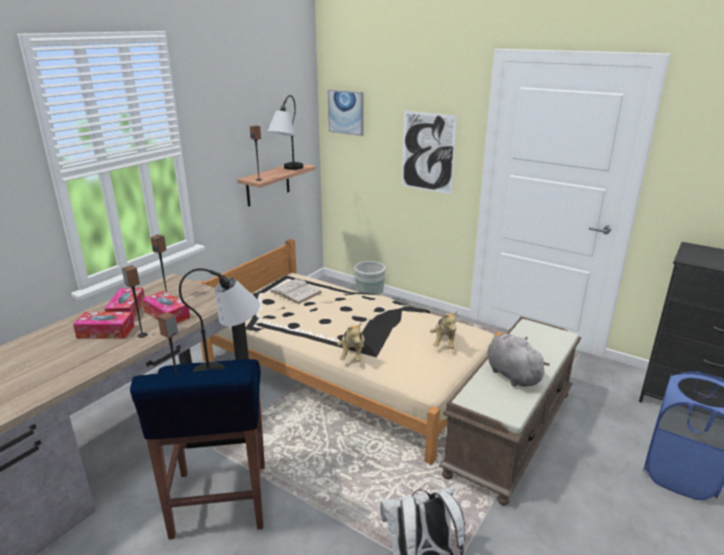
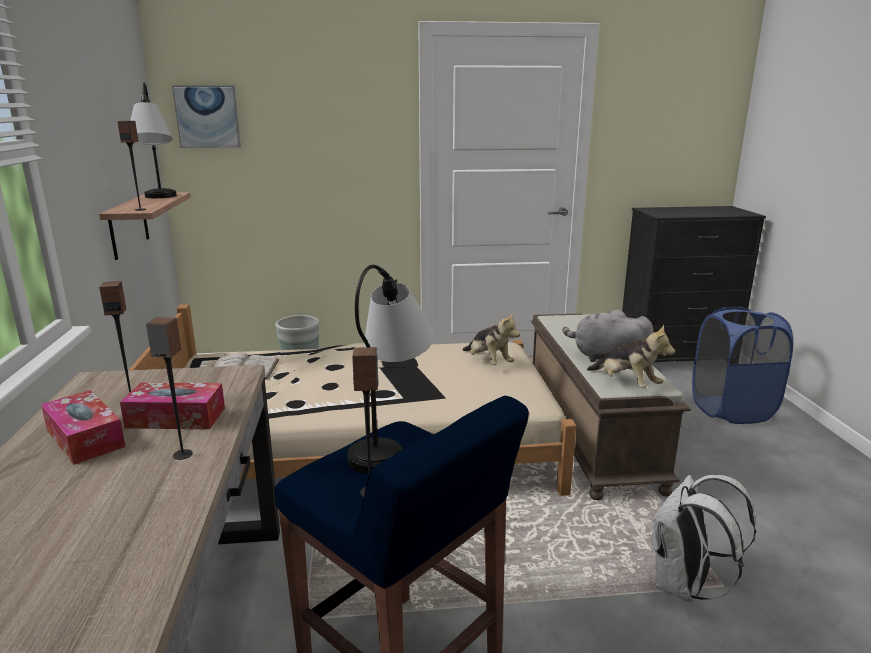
camera: 40 degrees left, 5 degrees down
(106, 332) = (97, 476): tissue box -> none
(352, 355) = (417, 405): plush toy -> plush toy (626, 384)
(427, 152) = (343, 157): picture -> none

